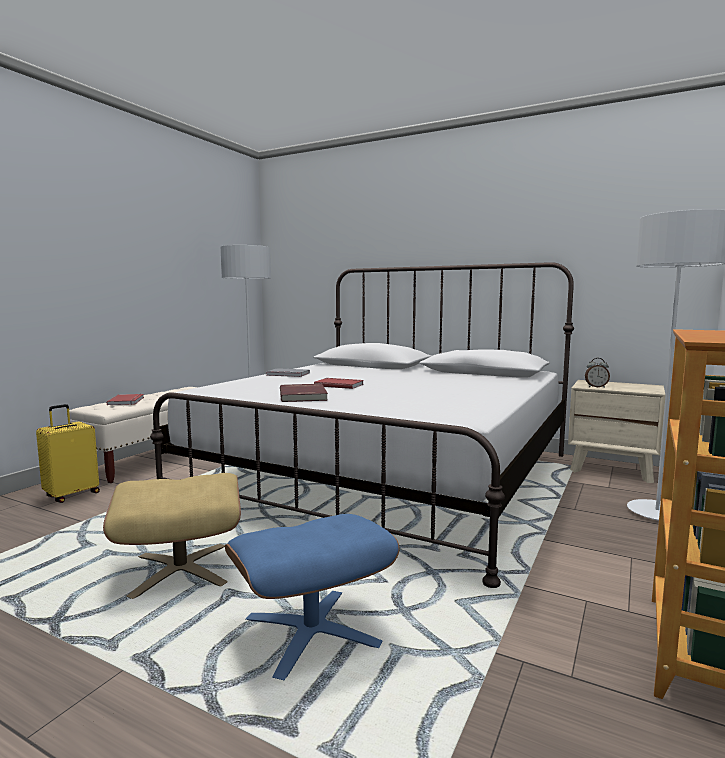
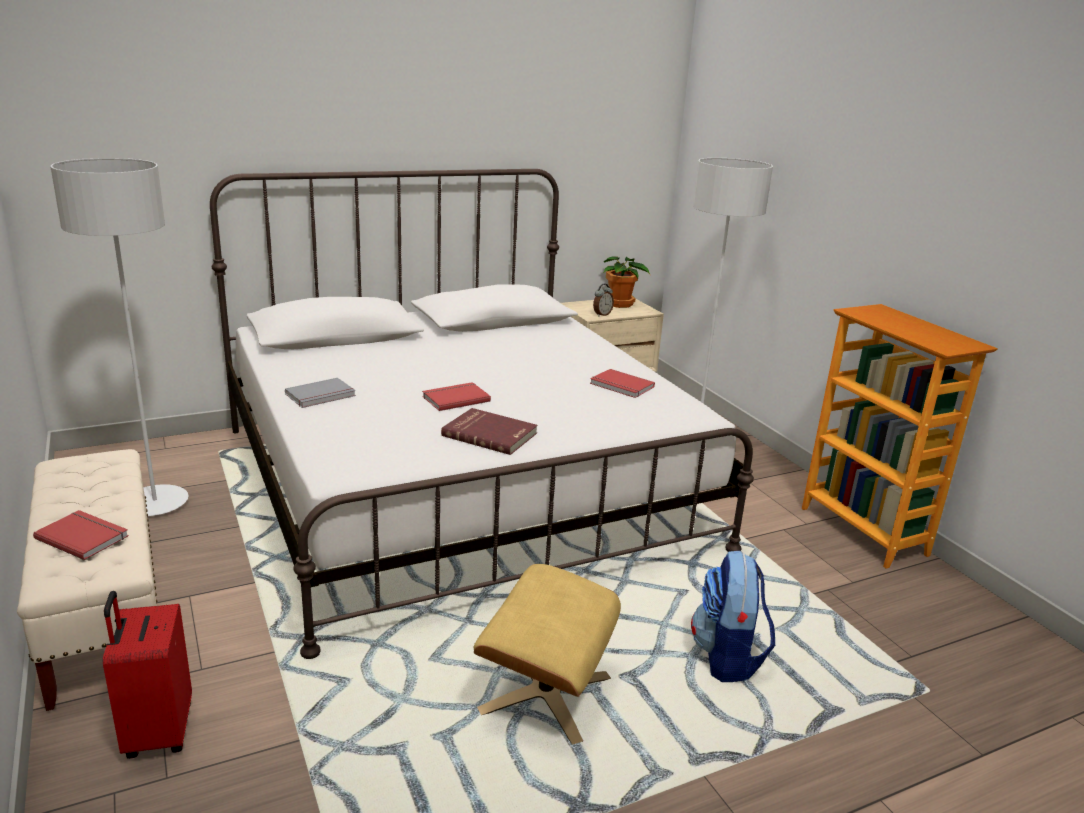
camera: 55 degrees left, 15 degrees up
(71, 495) = (157, 732): yellow suitcase -> red suitcase
(311, 632) = (727, 657): blue ottoman -> backpack
(460, 400) = (621, 386): none -> red book
(635, 386) = (620, 304): none -> potted plant

